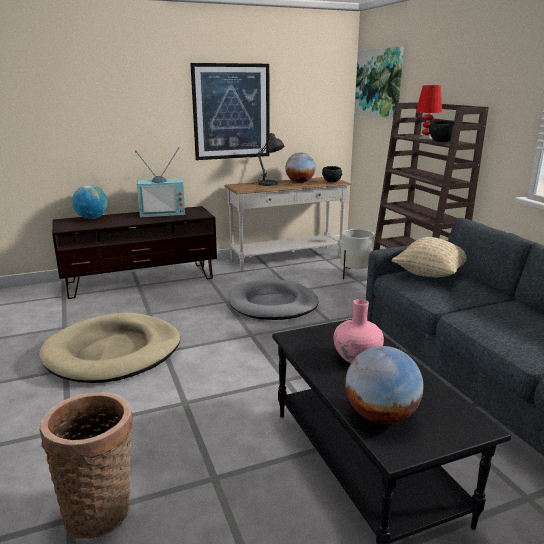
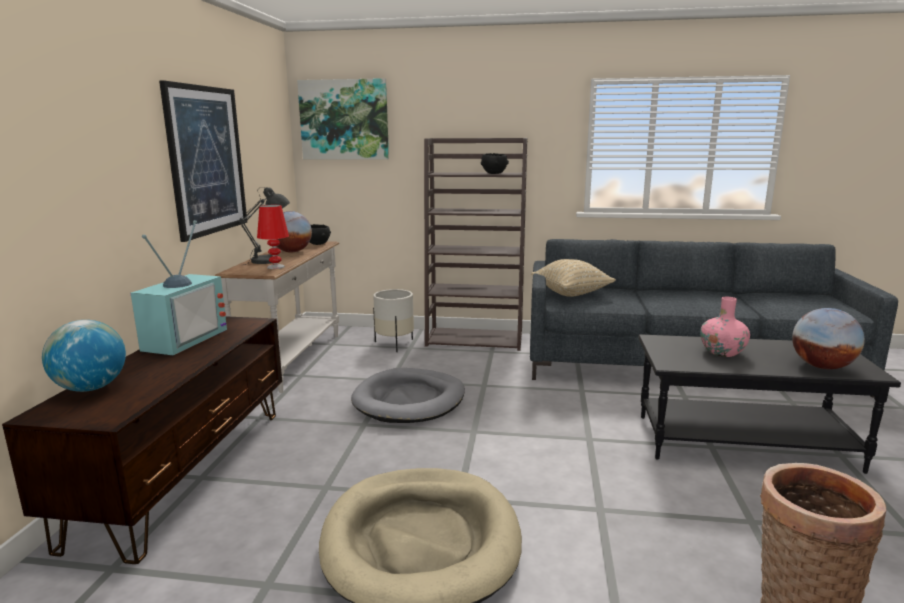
camera: 60 degrees left, 5 degrees down
(426, 138) = (464, 173): red table lamp -> red table lamp (275, 267)

